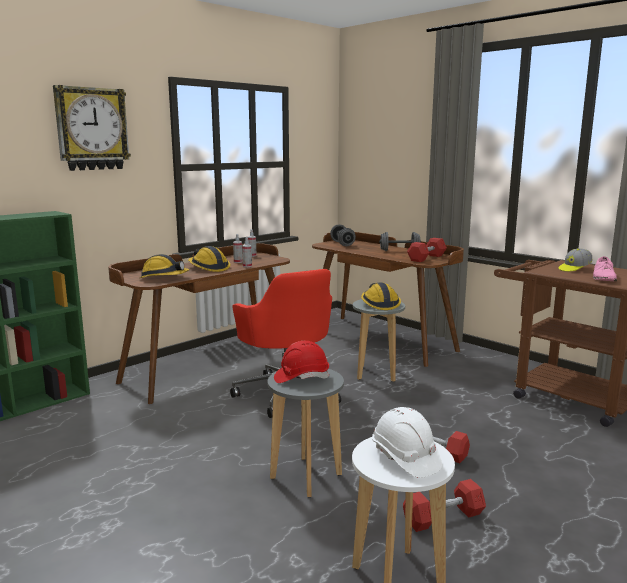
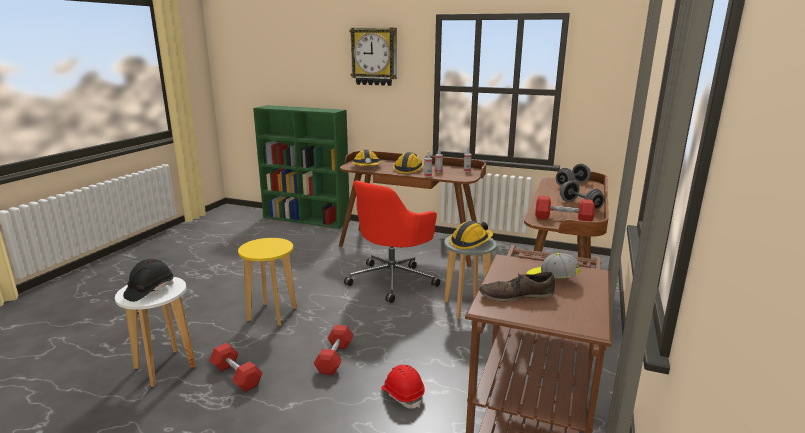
camera: 65 degrees right, 5 degrees up
(301, 377) = (268, 245): red hard hat -> red hard hat (403, 394)
(305, 476) = (272, 314): grey stool -> yellow stool
(405, 458) = (150, 290): white hard hat -> black hard hat
(604, 278) = (516, 295): pink shoe -> brown shoe

